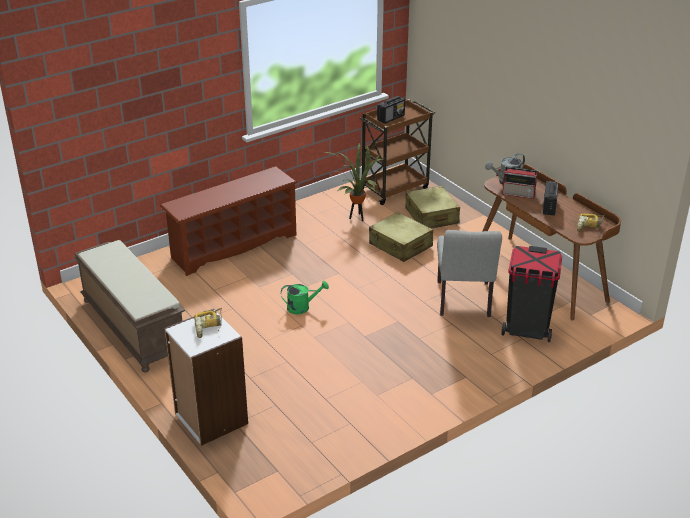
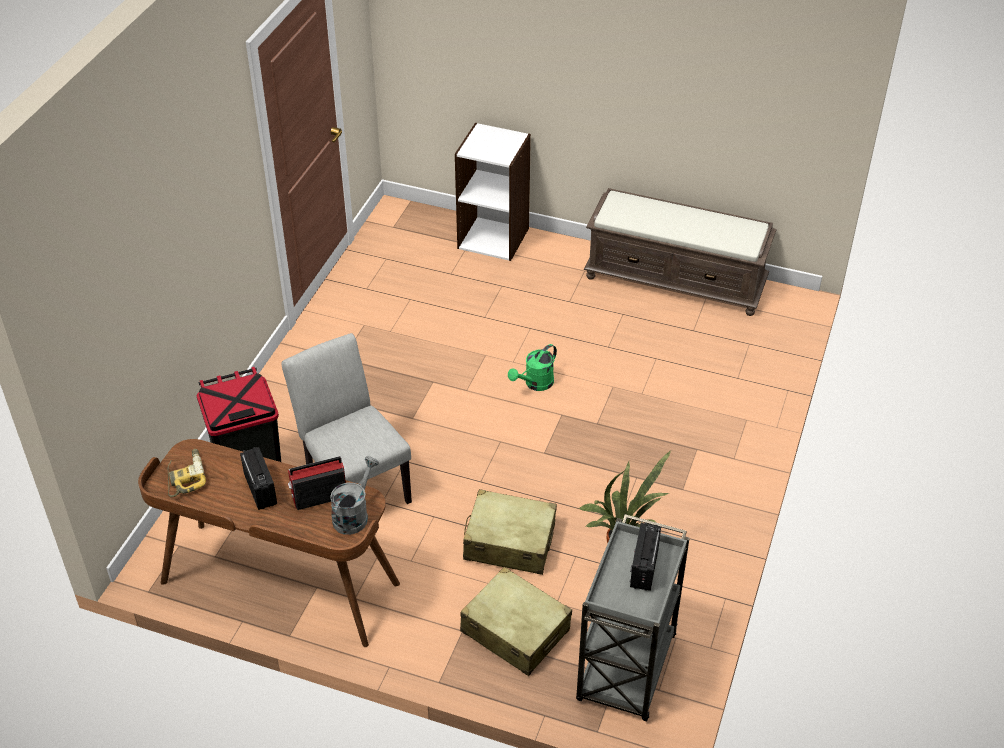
camera: 145 degrees right, 10 degrees up
(209, 326) = (493, 149): power drill -> none
(233, 246) = (714, 429): brown shoe rack -> none
(395, 188) = (626, 670): brown cart -> grey cart

